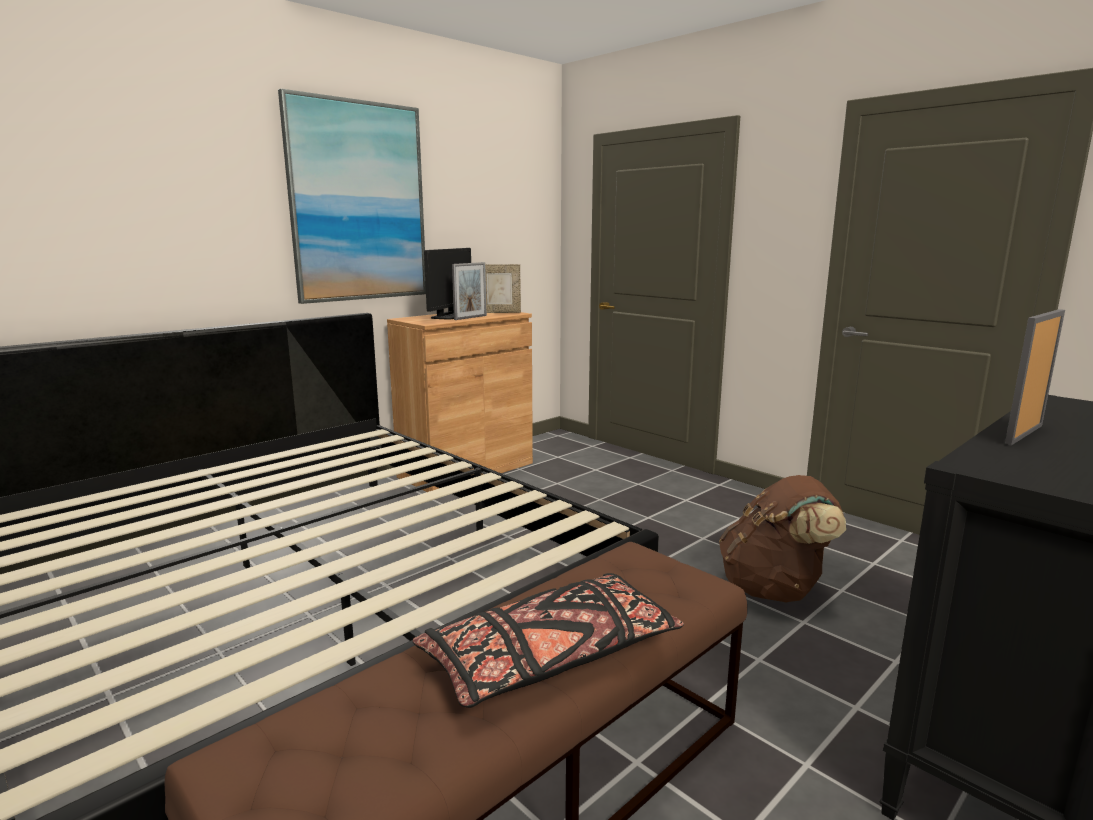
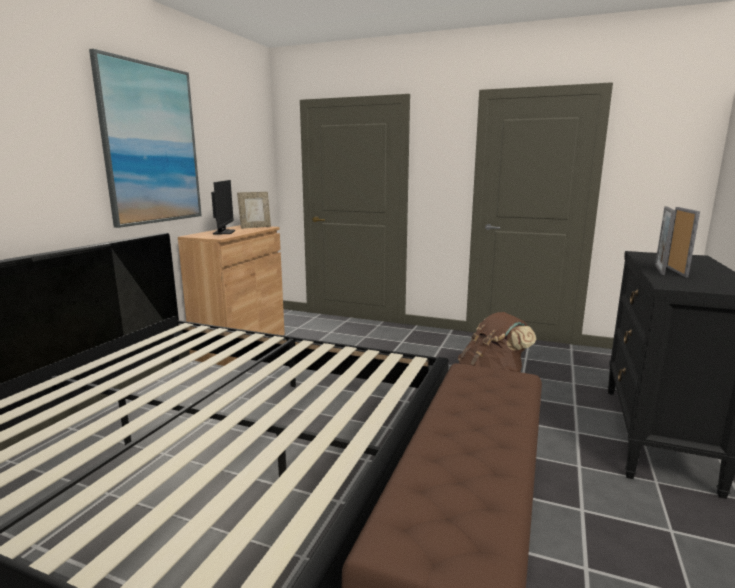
camera: 25 degrees left, 0 degrees up
(470, 317) = (242, 232): picture frame -> picture frame (676, 271)
(550, 658) = (493, 433): black pillow -> none

